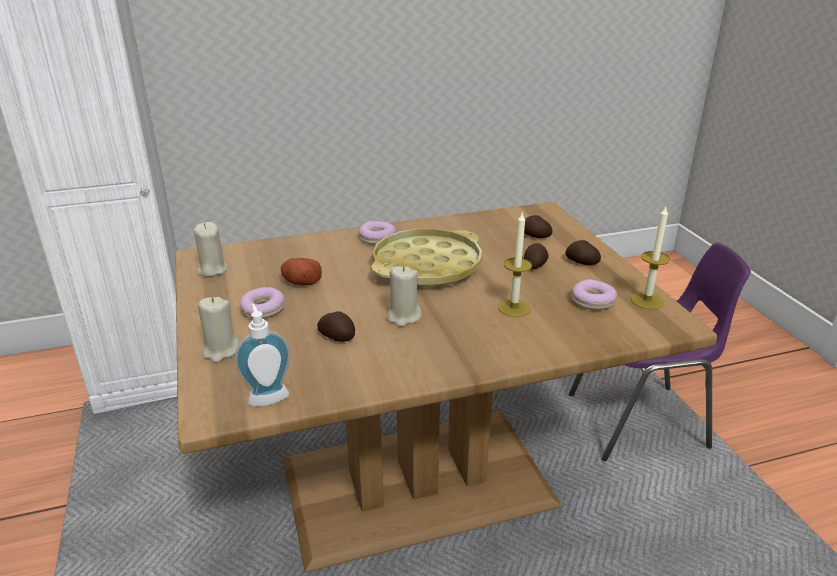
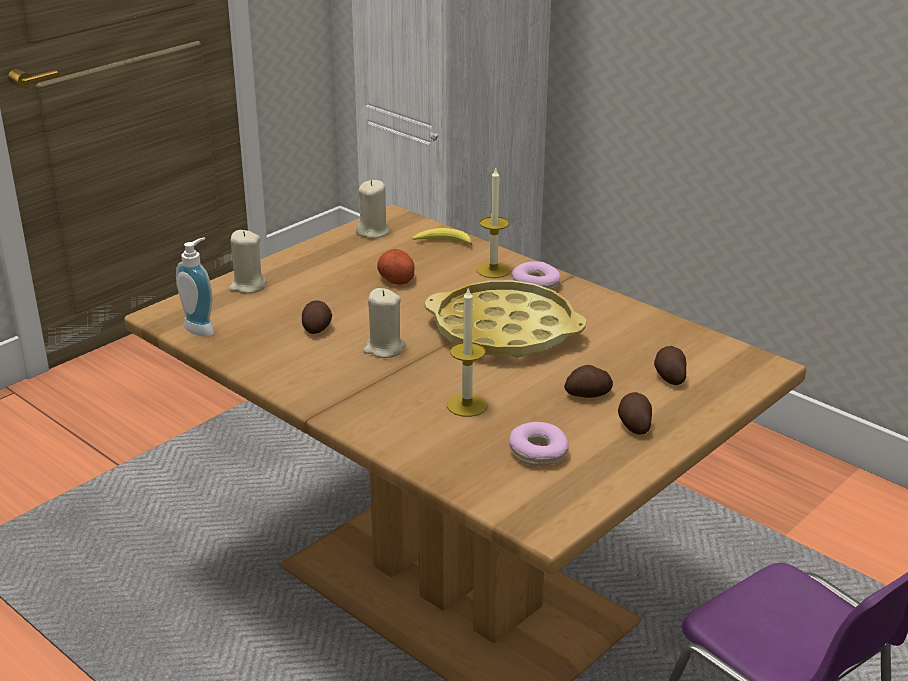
camera: 60 degrees right, 0 degrees up
(263, 309) = (328, 279): donut -> none
(271, 249) = (443, 242): none -> banana
(647, 301) = (582, 491): candle -> candle (493, 270)

